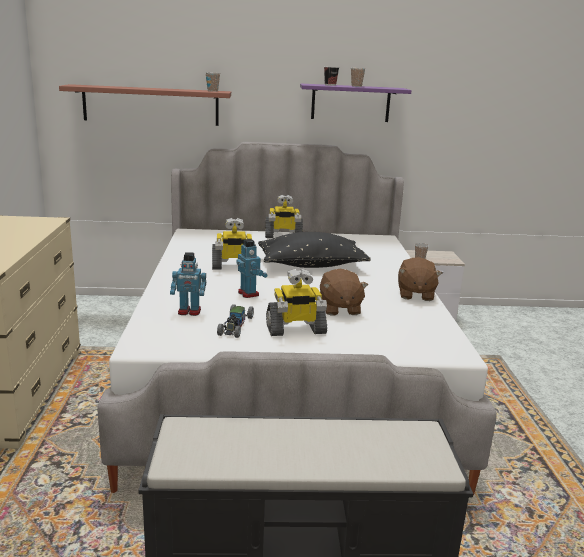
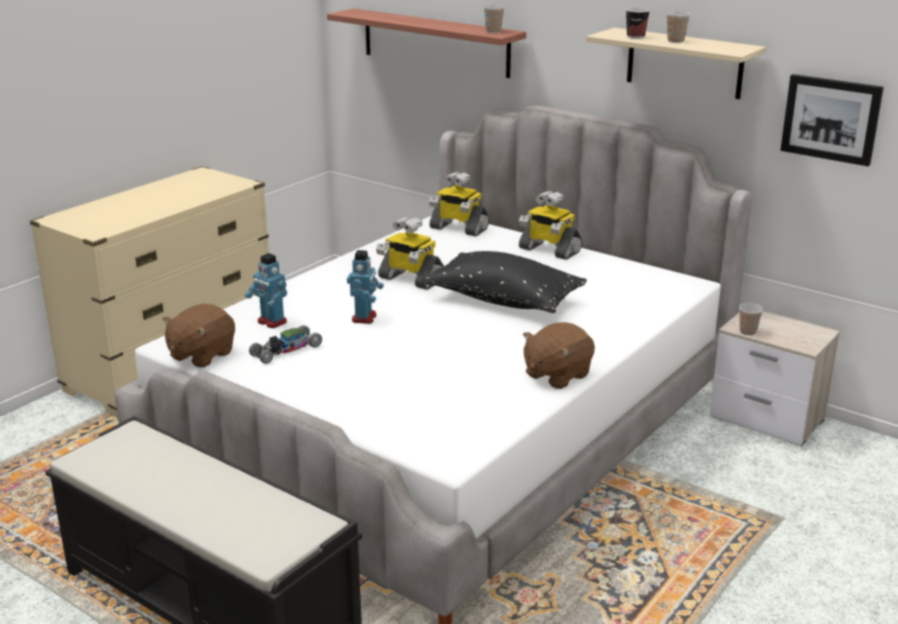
camera: 40 degrees right, 5 degrees up
(295, 329) = (334, 373): toy robot -> toy robot (458, 228)
(339, 309) = (426, 365): brown plush toy -> brown plush toy (201, 355)
(350, 103) = (684, 63): purple shelf -> beige shelf
(443, 127) = (831, 119): none -> picture

